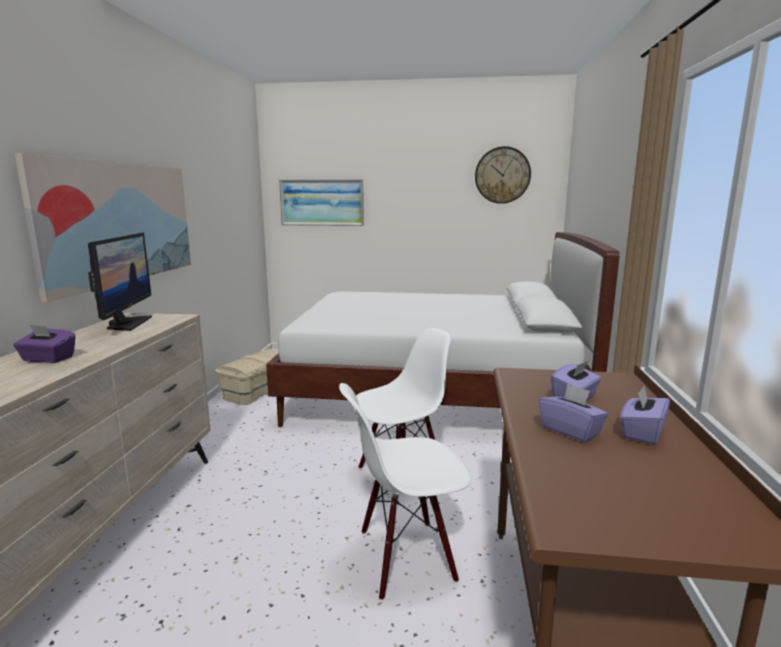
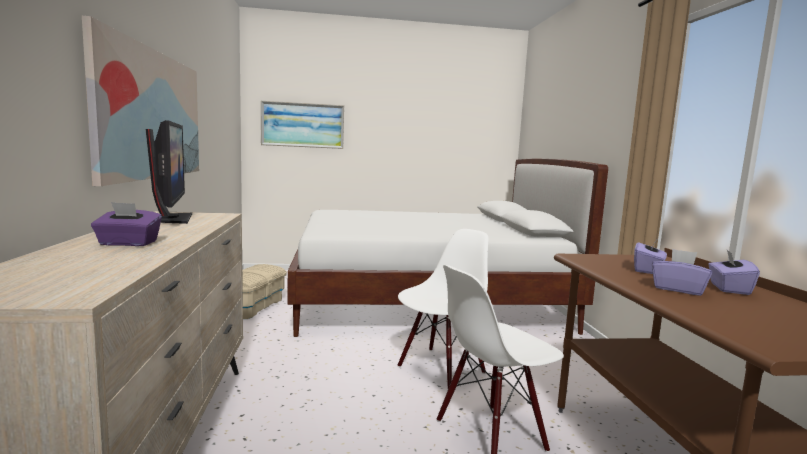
camera: 15 degrees left, 5 degrees down
(502, 175) = (468, 109): wall clock -> none

